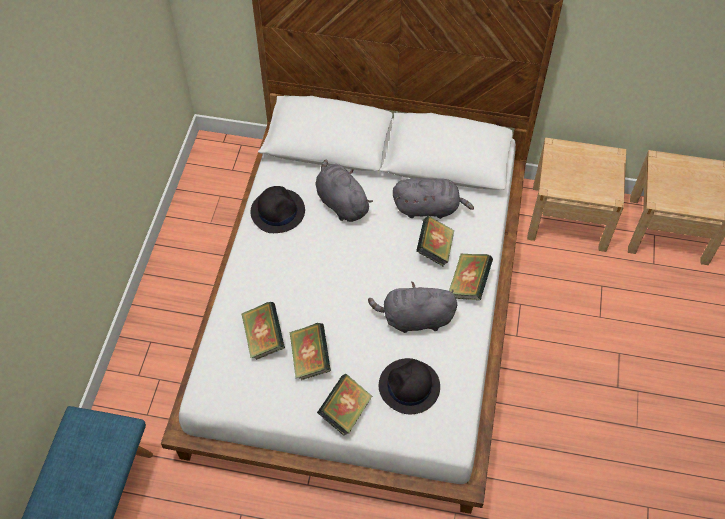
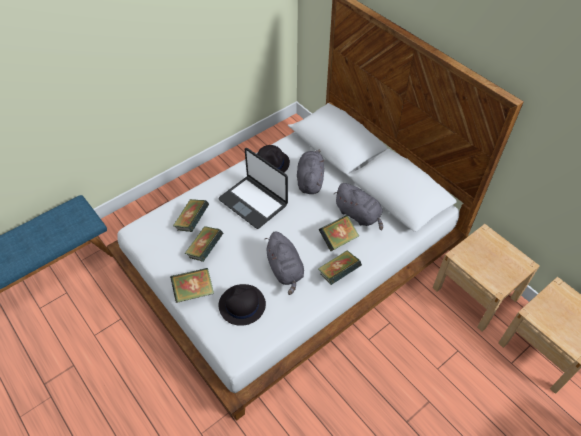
camera: 40 degrees right, 5 degrees down
(307, 268) = (253, 202): none -> laptop
(414, 319) = (285, 270): grey plush toy -> grey plush toy turned 150 degrees counterclockwise

